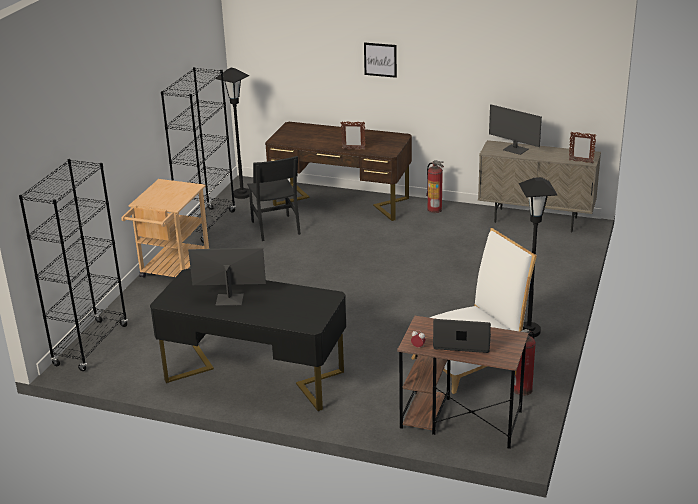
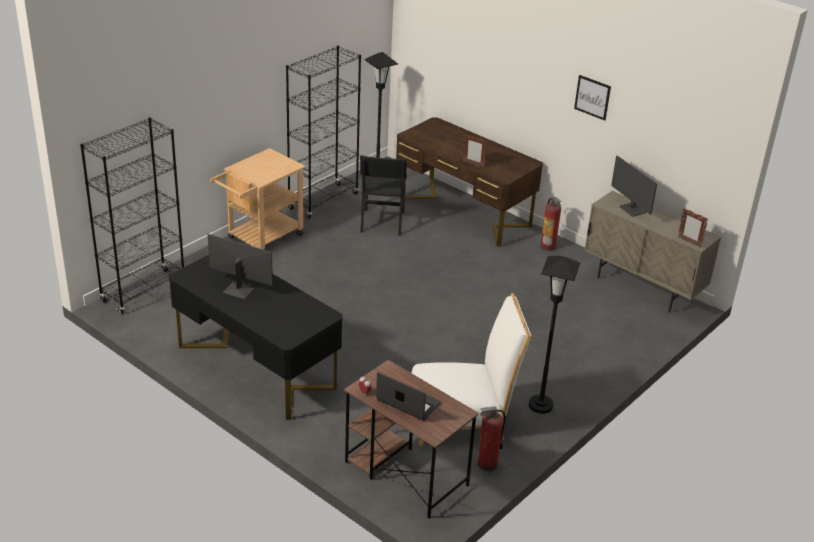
camera: 20 degrees right, 5 degrees up
(380, 59) = (525, 79): picture -> picture (592, 97)

